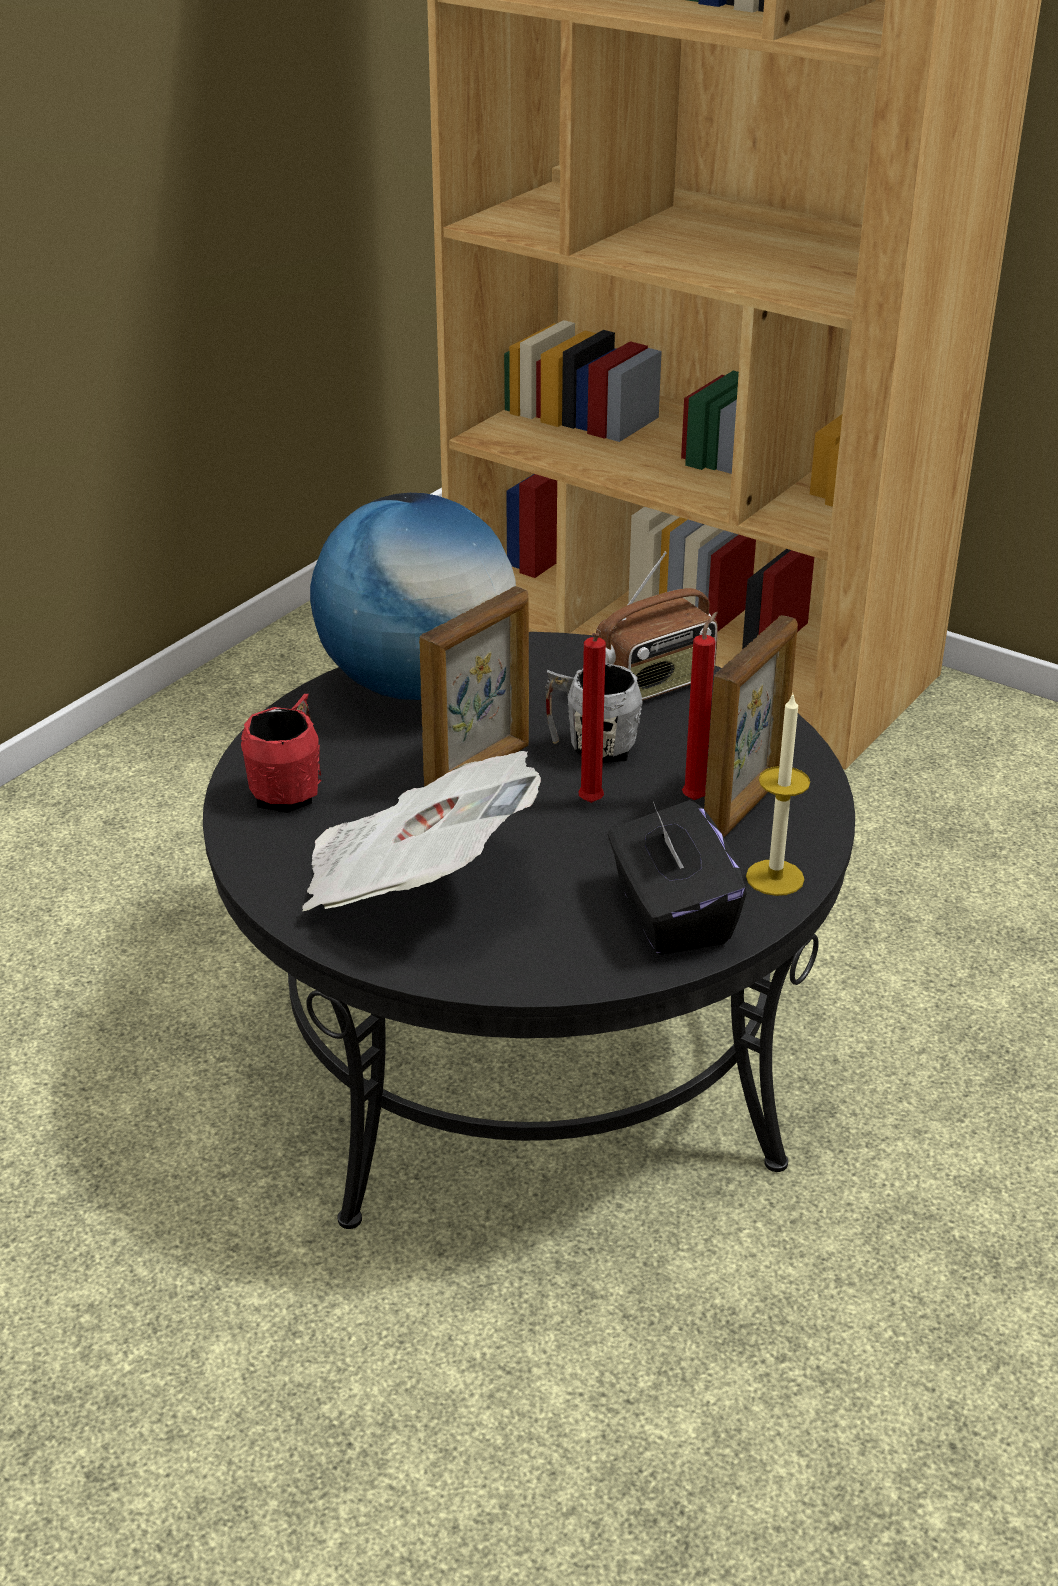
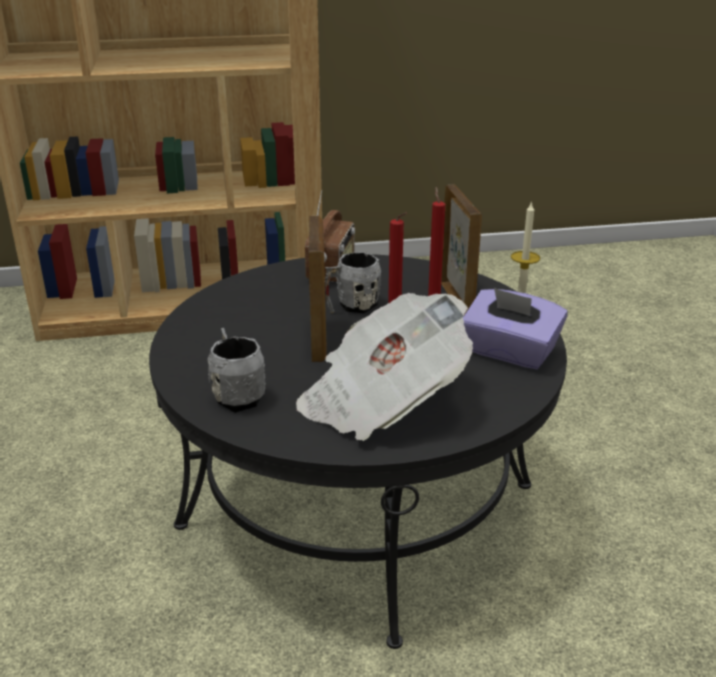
camera: 45 degrees left, 5 degrees down
(290, 789) = (237, 395): red mug -> grey mug
(417, 685) = (218, 319): globe -> none
(671, 915) = (509, 352): black tissue box -> purple tissue box

